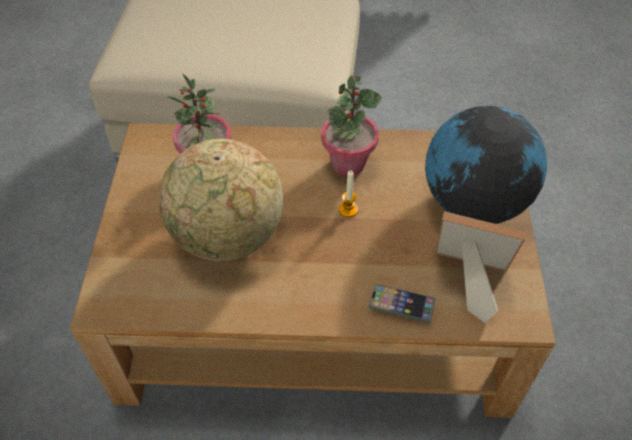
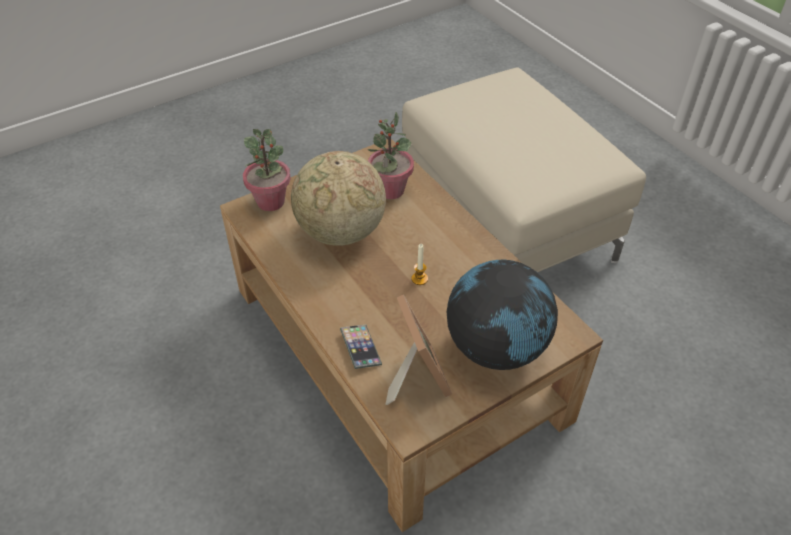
camera: 55 degrees right, 5 degrees down
(348, 163) = (463, 257): potted plant -> potted plant (271, 201)

